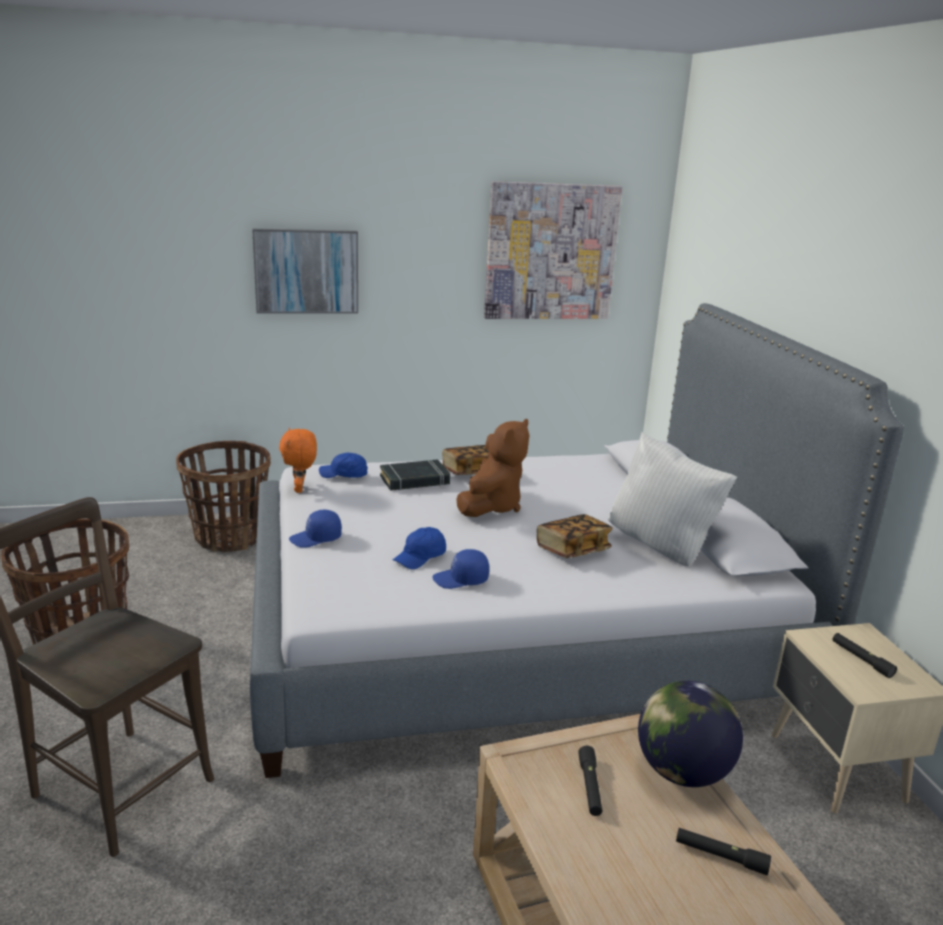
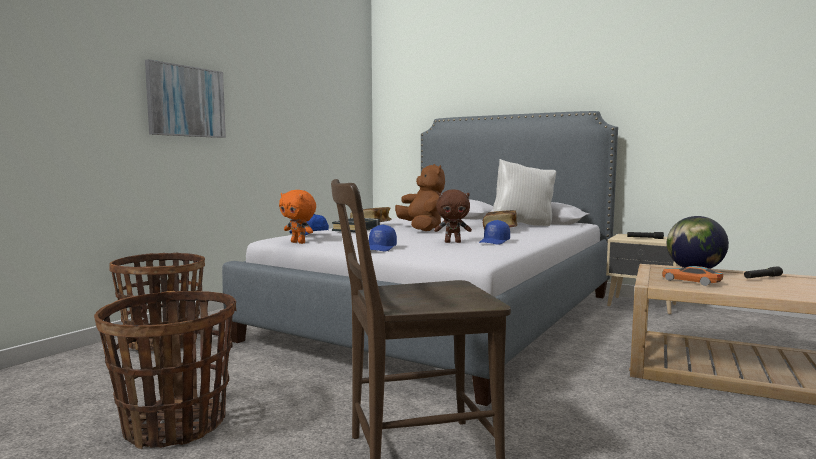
camera: 45 degrees left, 15 degrees down
(421, 557) = (453, 242): blue cap -> brown plush toy
(551, 252) = (325, 101): picture -> none
(590, 787) = (691, 281): black flashlight -> toy car

